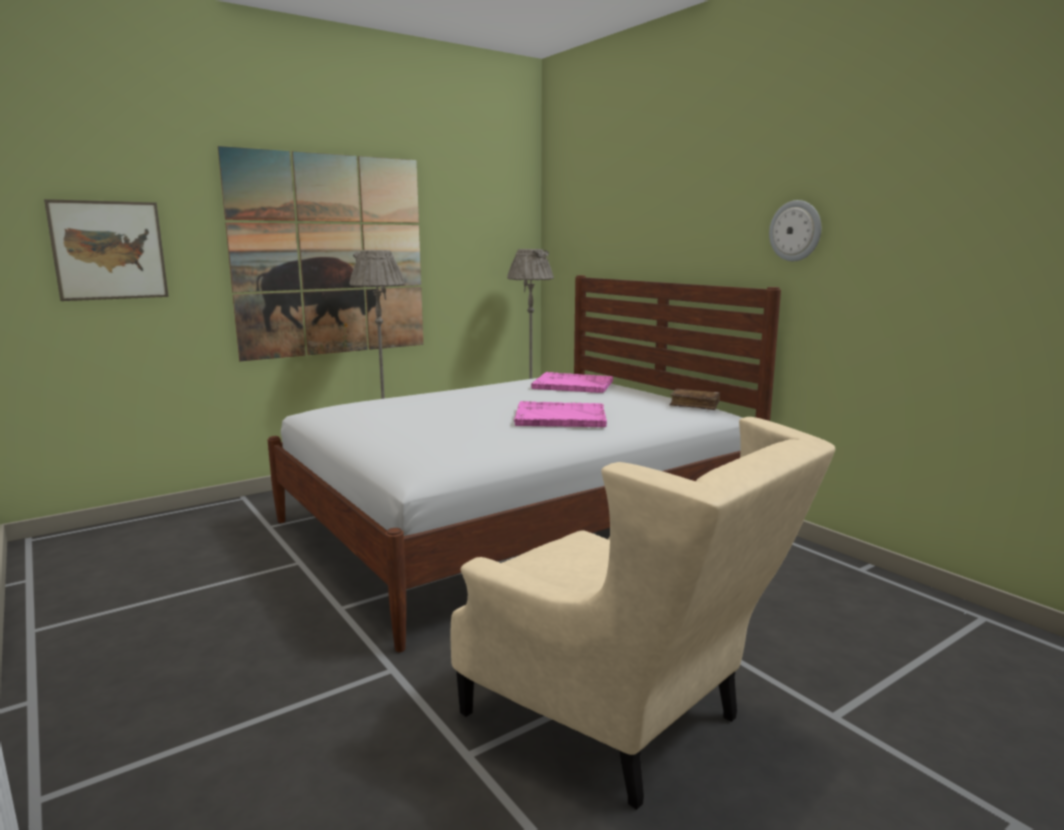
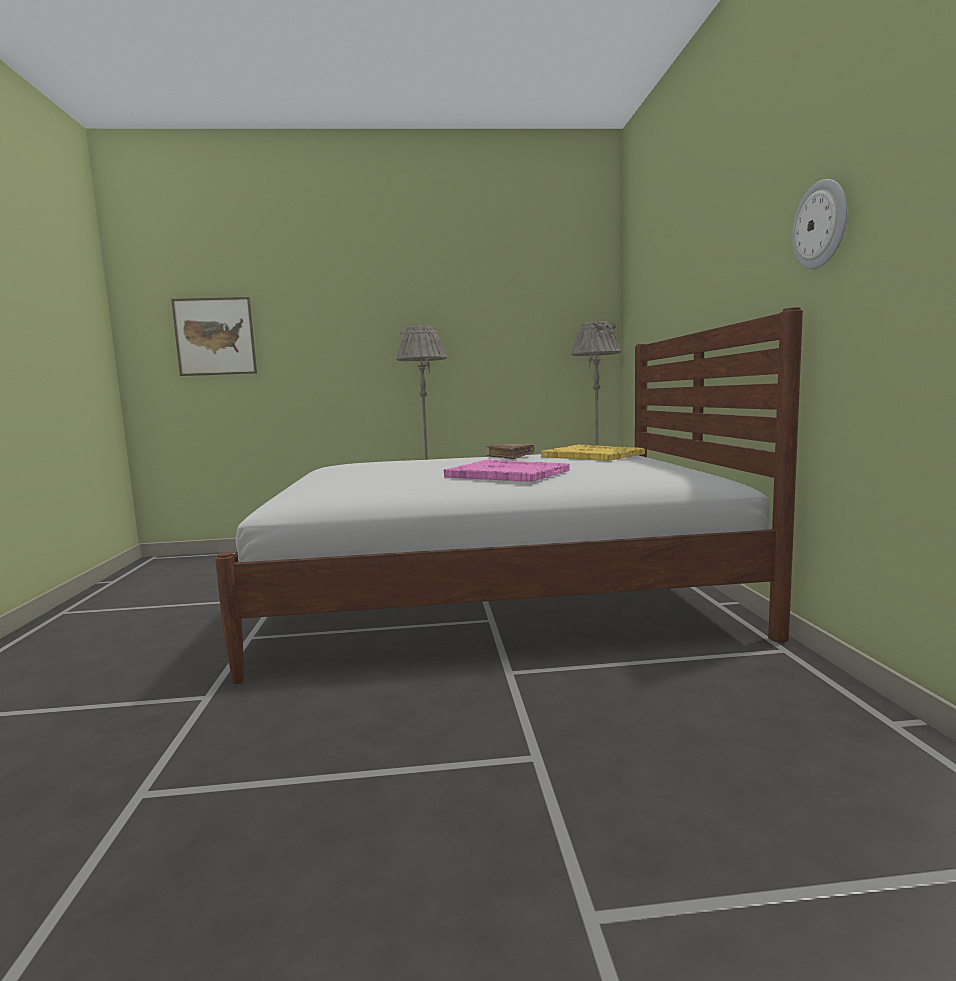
camera: 30 degrees right, 5 degrees down
(331, 256) = (394, 337): picture -> none
(572, 385) = (591, 455): pink tray -> yellow tray
(624, 721) = (319, 816): beige armchair -> none
(695, 405) = (694, 471): brown book -> brown book (510, 456)

